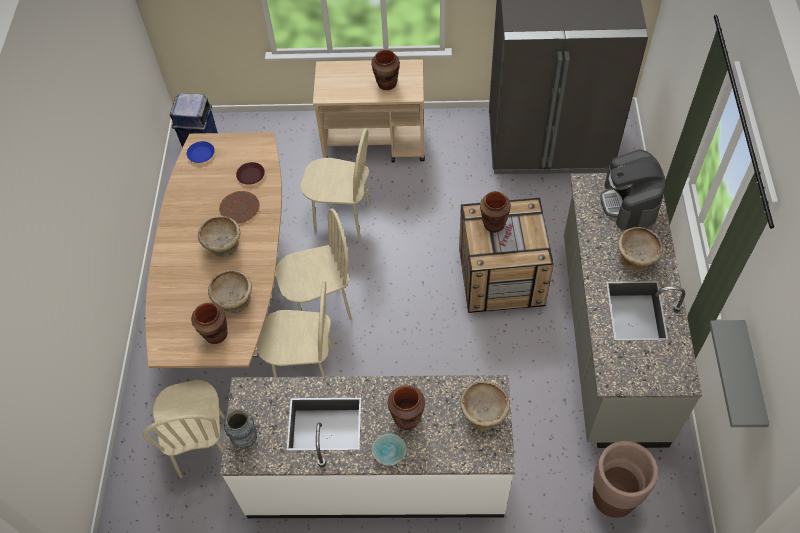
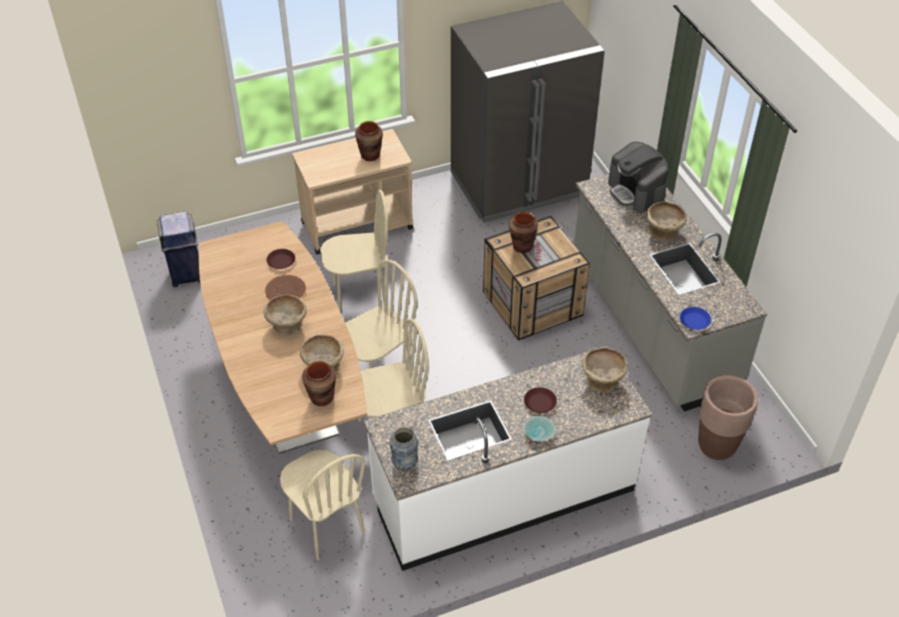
camera: 25 degrees left, 10 degrees down
(201, 154) = (221, 256): blue plate -> blue plate (694, 320)
(407, 418) = (540, 403): brown vase -> brown plate
(751, 379) = (807, 276): grey shelf -> none

